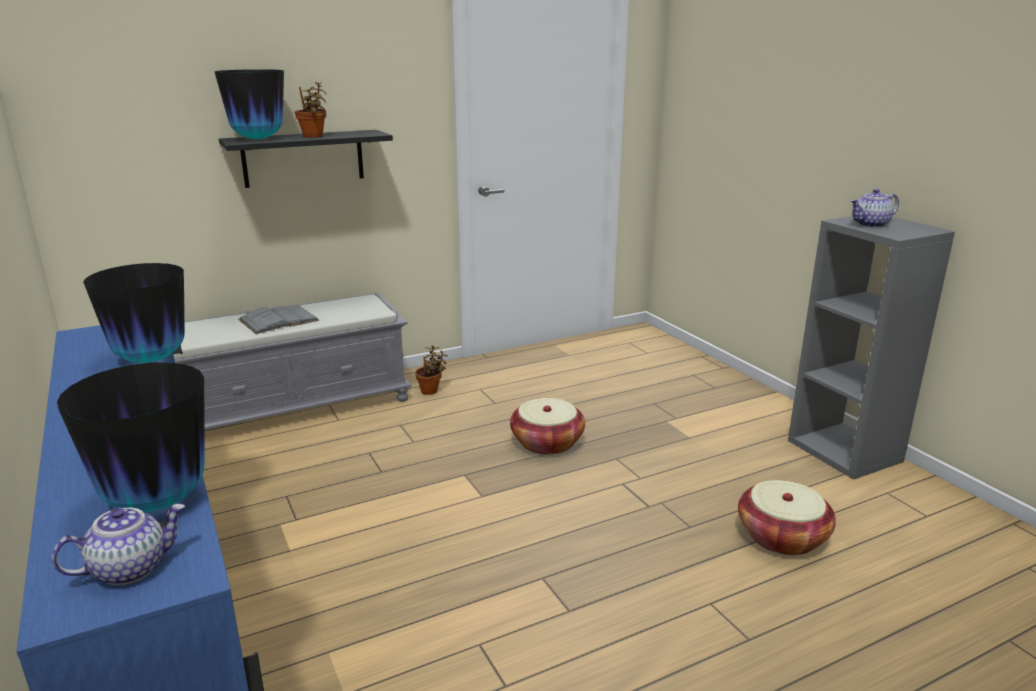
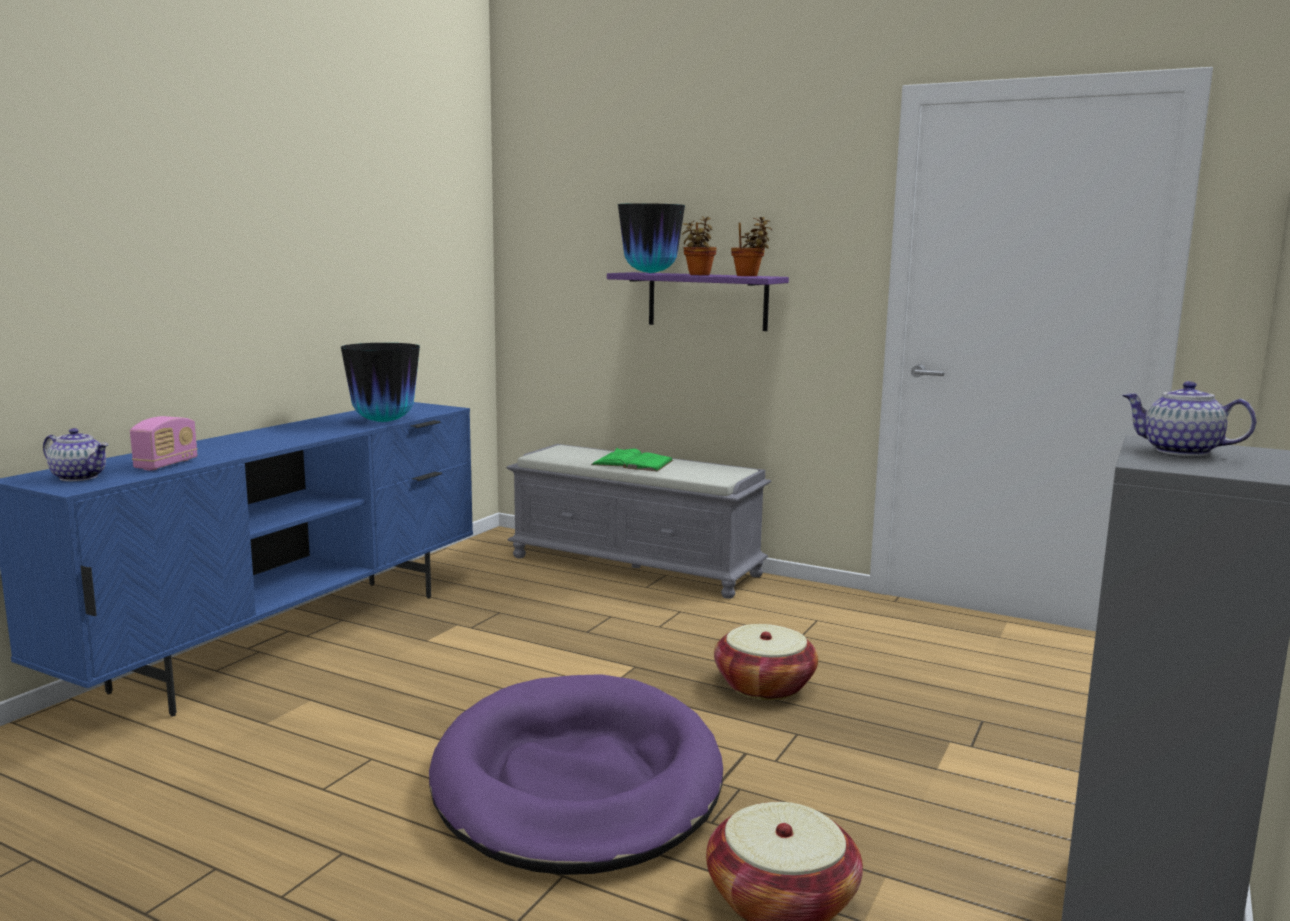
camera: 55 degrees right, 10 degrees down
(156, 501) = (166, 464): vase -> radio
(278, 320) = (632, 462): grey book -> green book
(303, 158) = (707, 301): black shelf -> purple shelf
(431, 390) = (769, 601): potted plant -> potted plant (749, 276)
(603, 557) = (577, 782): none -> purple dog bed

